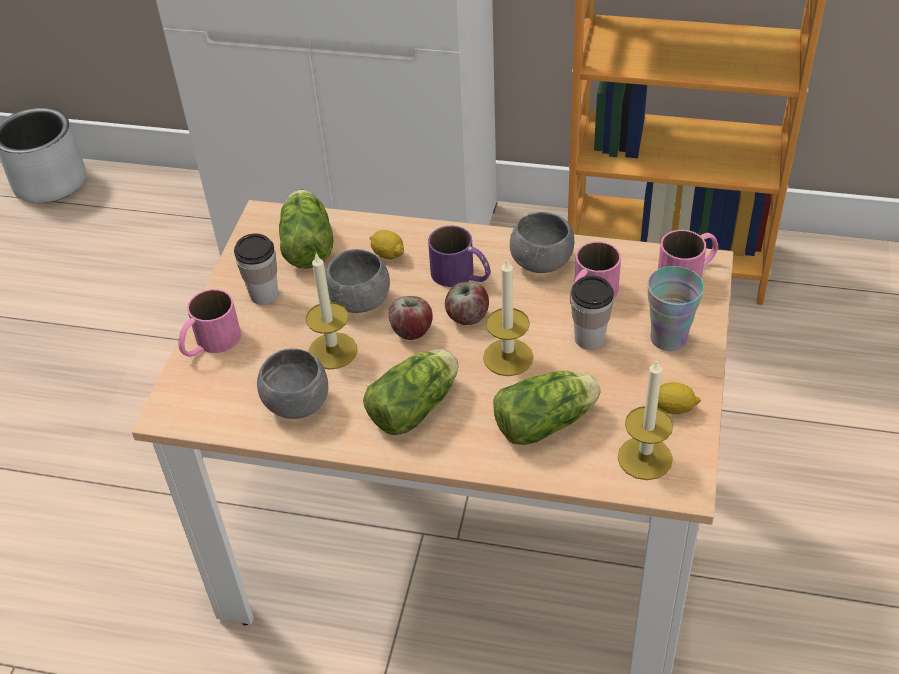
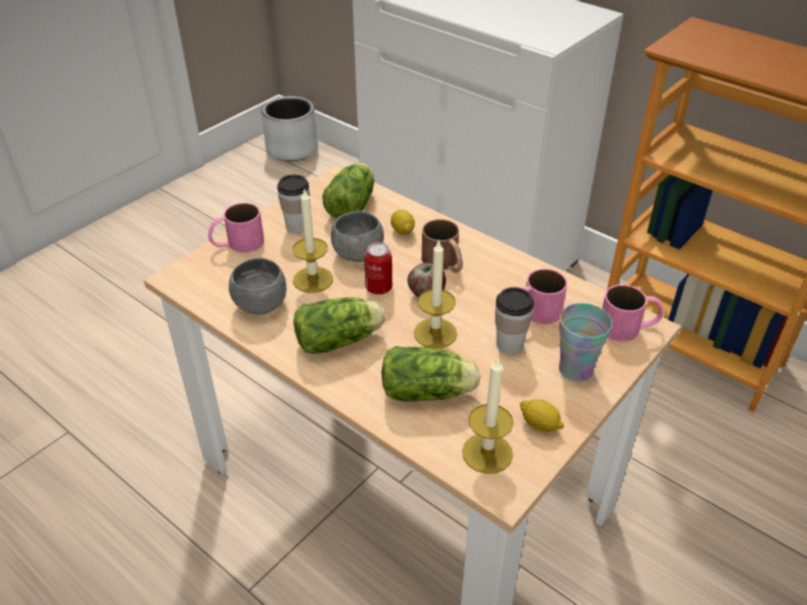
camera: 25 degrees right, 5 degrees down
(412, 331) = (378, 287): apple -> can
(461, 275) = (444, 264): purple mug -> brown mug
(542, 262) = (513, 276): grey bowl -> none

